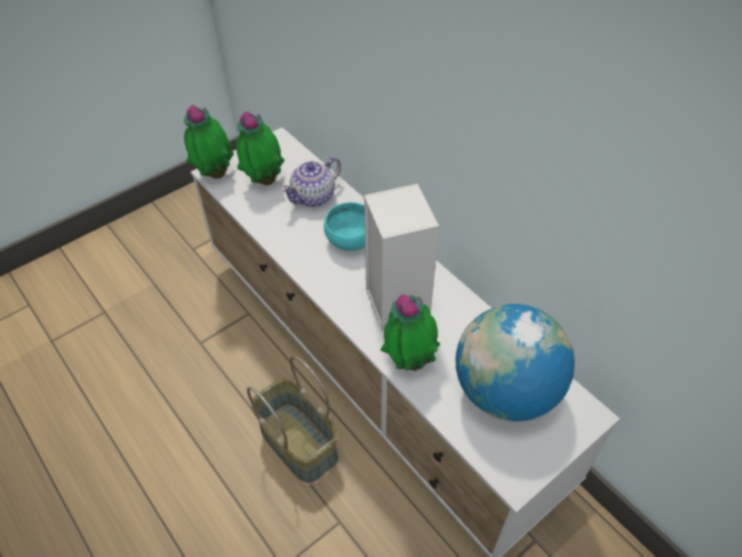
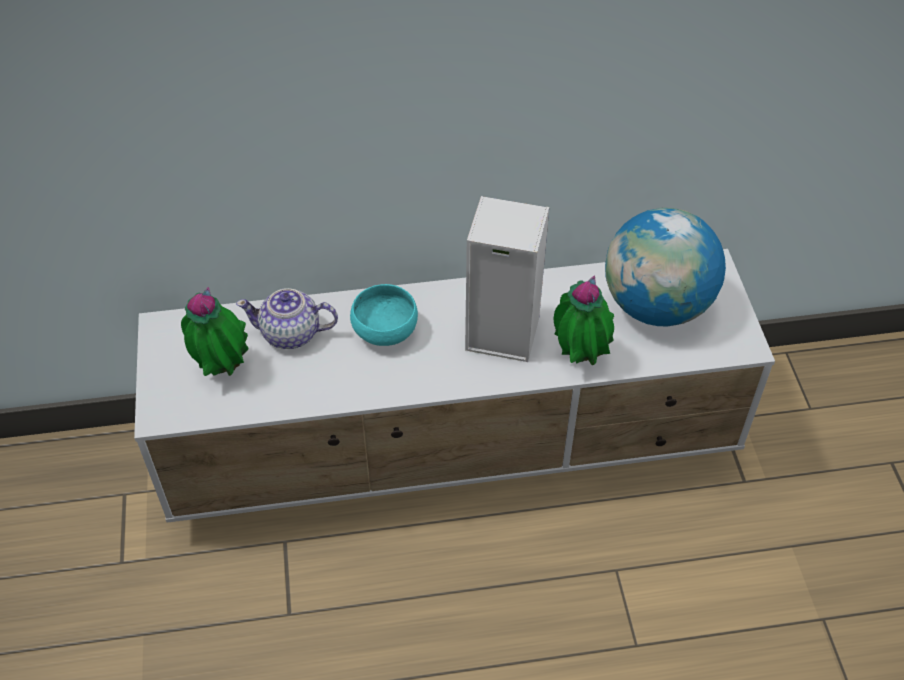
camera: 60 degrees left, 0 degrees up
(215, 174) = (164, 413): potted plant -> none
(300, 442) = (502, 565): basket -> none
(314, 197) = (291, 334): teapot -> teapot turned 105 degrees clockwise

